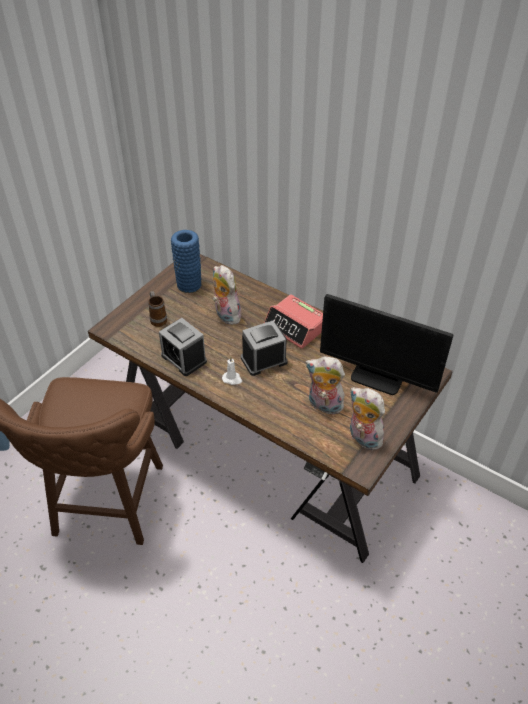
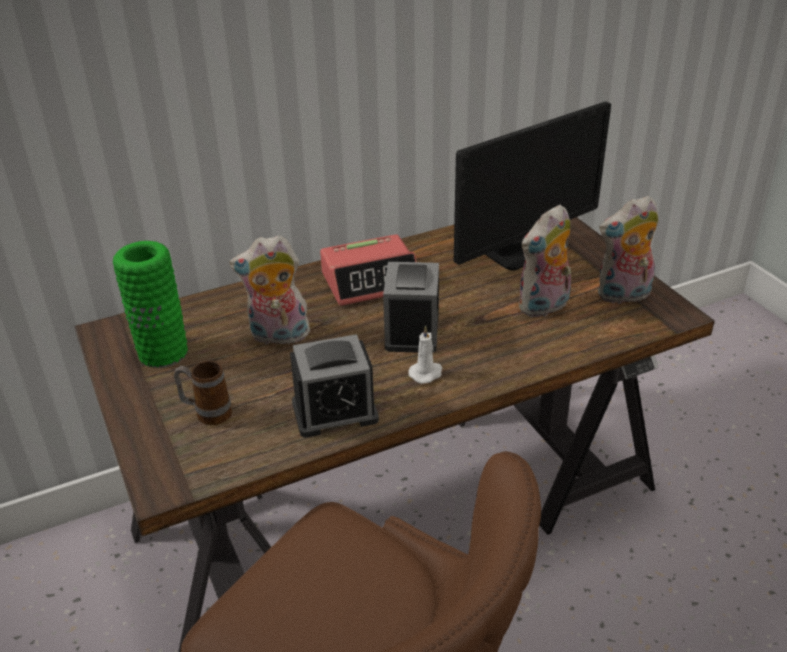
camera: 60 degrees left, 10 degrees down
(189, 284) = (162, 352): blue vase -> green vase

